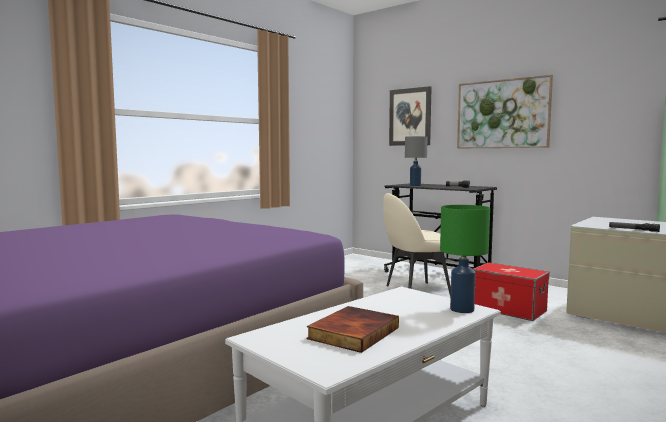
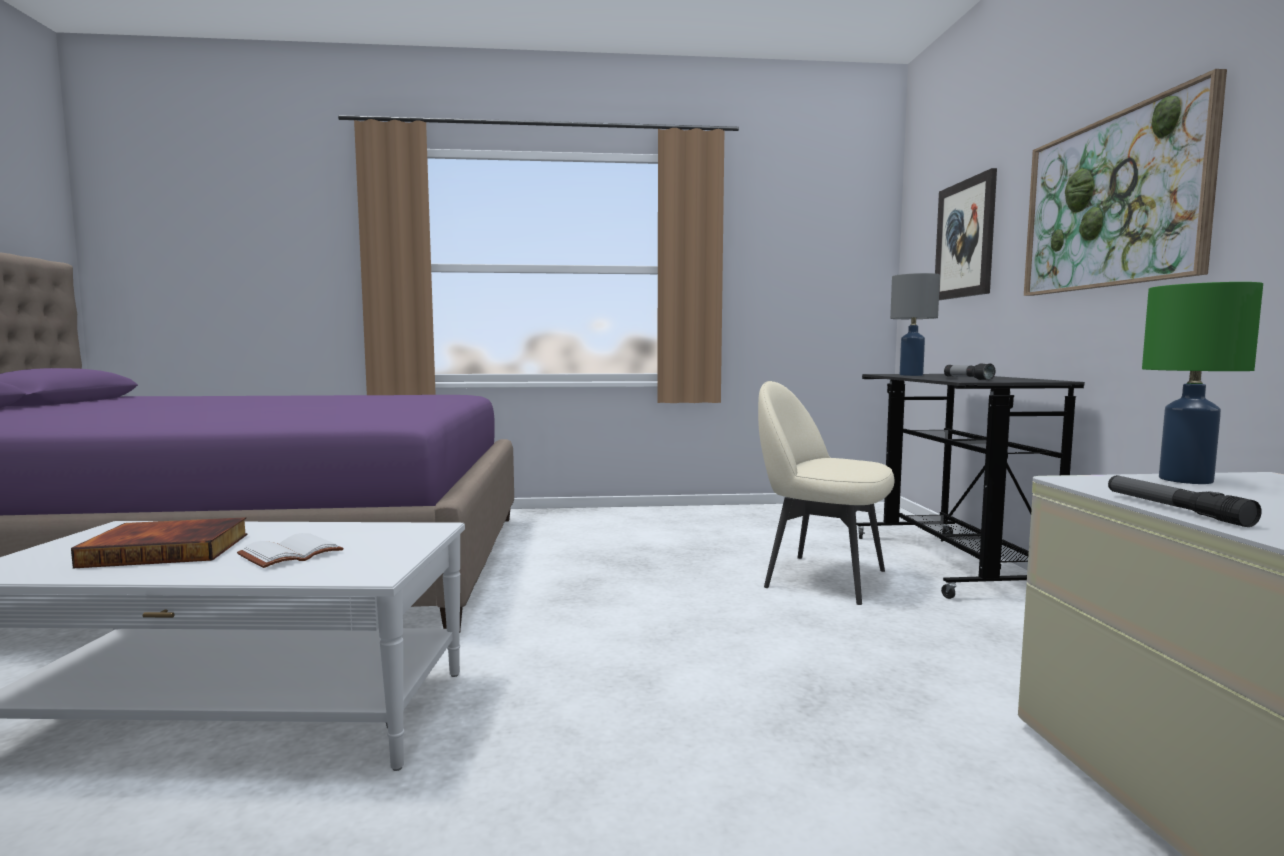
camera: 45 degrees right, 0 degrees up
(411, 315) = (291, 553): none -> white book
(461, 309) = (358, 568): green table lamp -> green table lamp (1184, 480)
(509, 309) = (915, 659): storage box -> none

